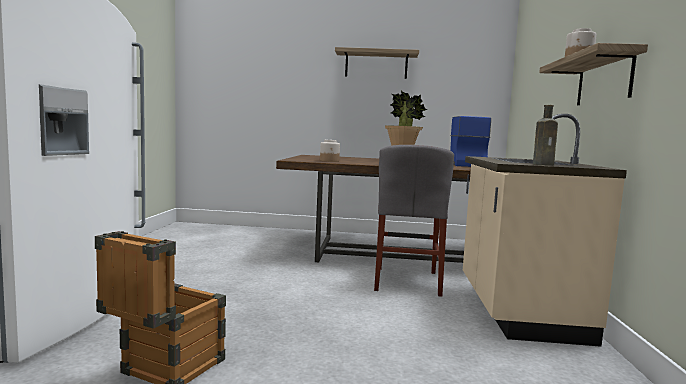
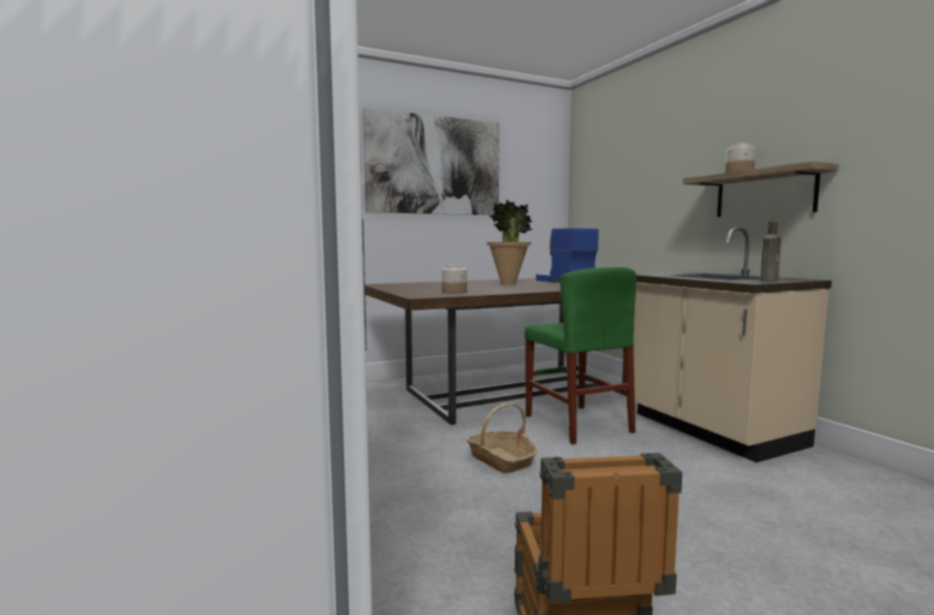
camera: 30 degrees left, 0 degrees up
(306, 286) = (501, 460): none -> basket
(376, 65) = (434, 165): shelf -> picture
(407, 281) = (577, 423): grey chair -> green chair

